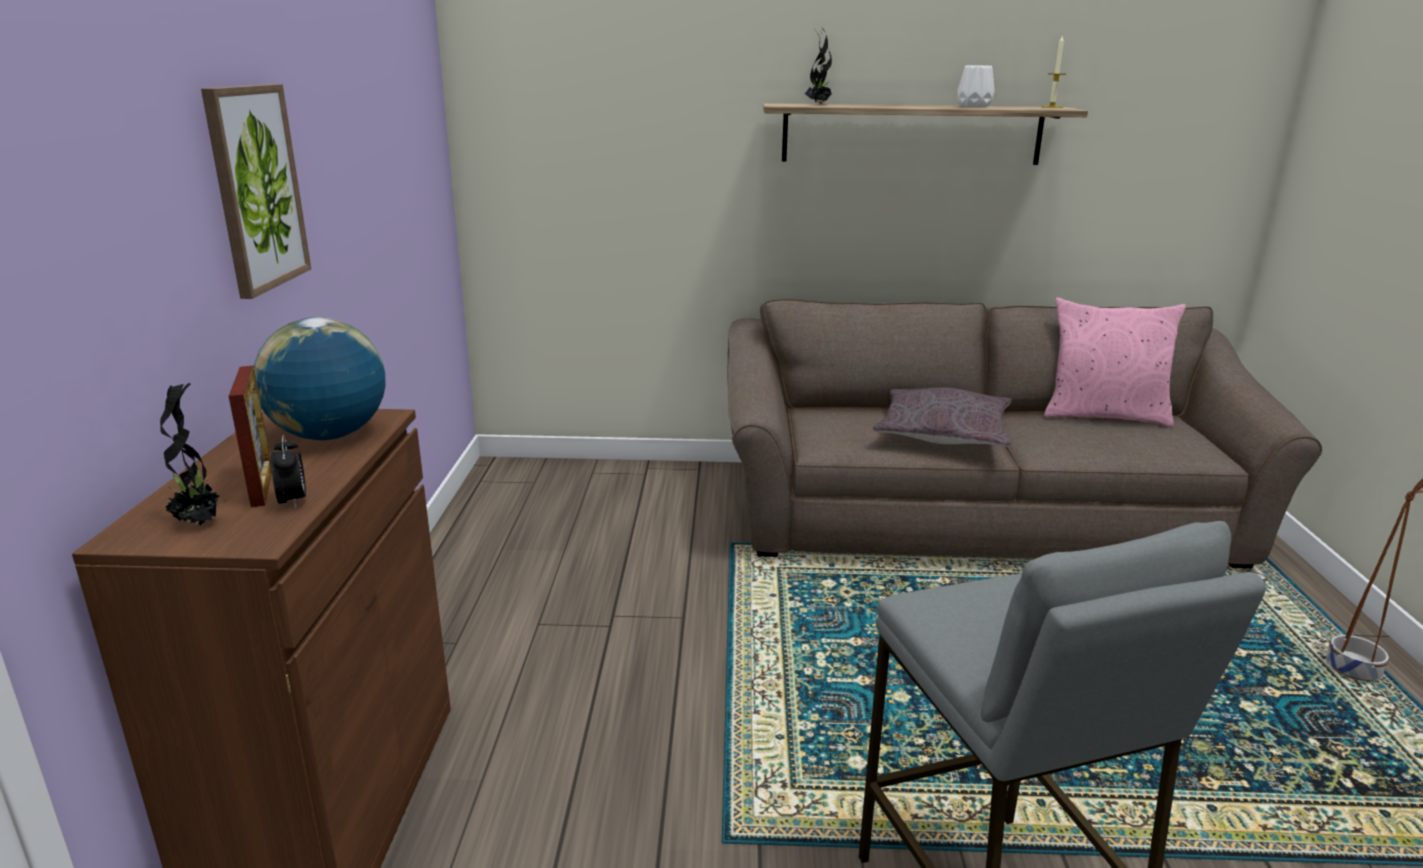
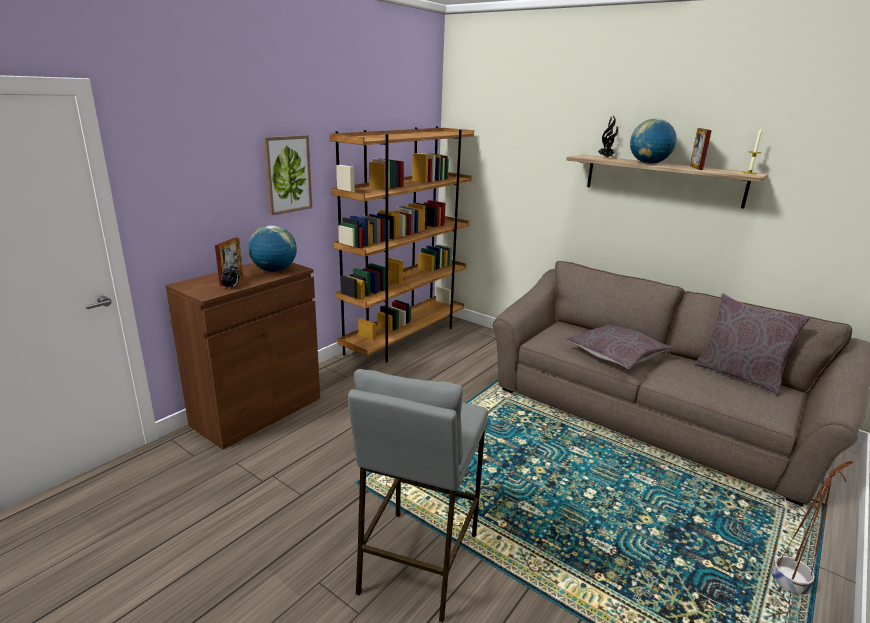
camera: 35 degrees right, 0 degrees up
(200, 523) = (202, 286): potted plant -> none
(486, 525) = (405, 338): none -> brown bookcase
(903, 106) = (648, 163): none -> globe
(975, 106) = (696, 168): white vase -> picture frame
(1103, 415) = (739, 375): pink pillow -> grey pillow

